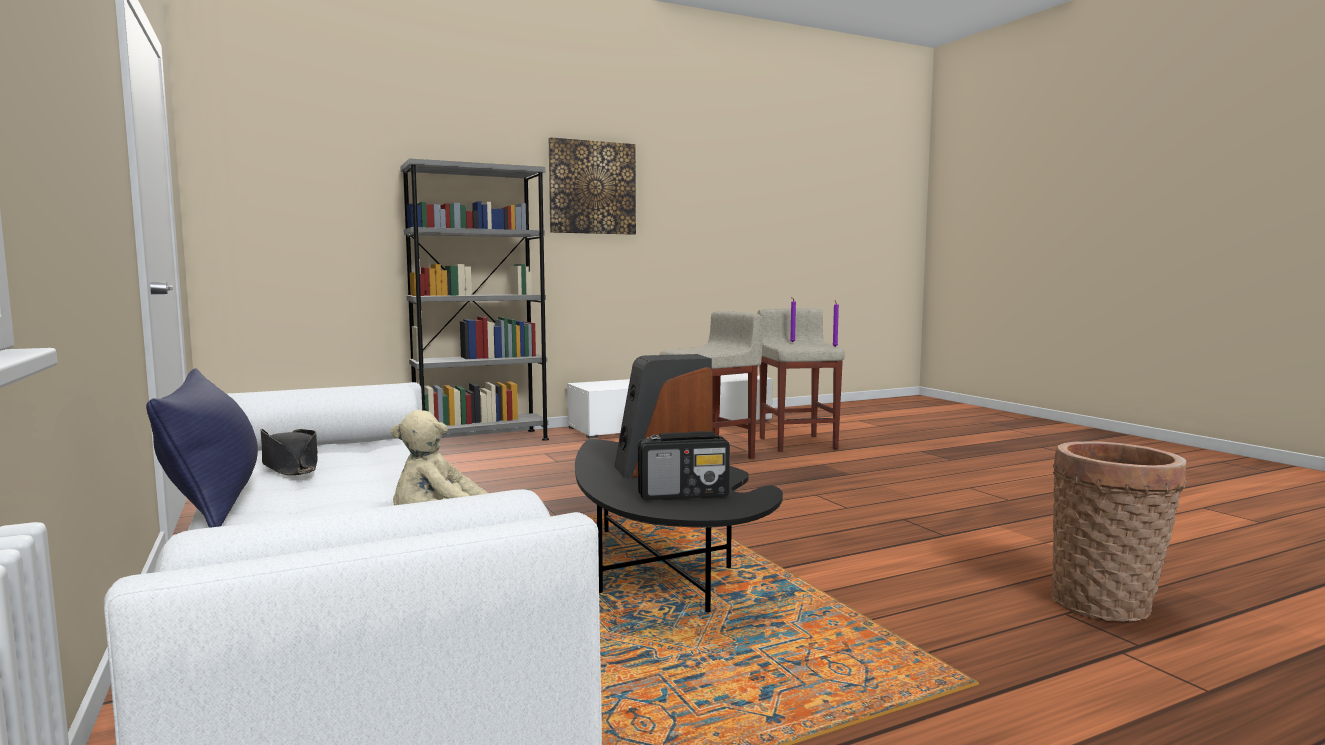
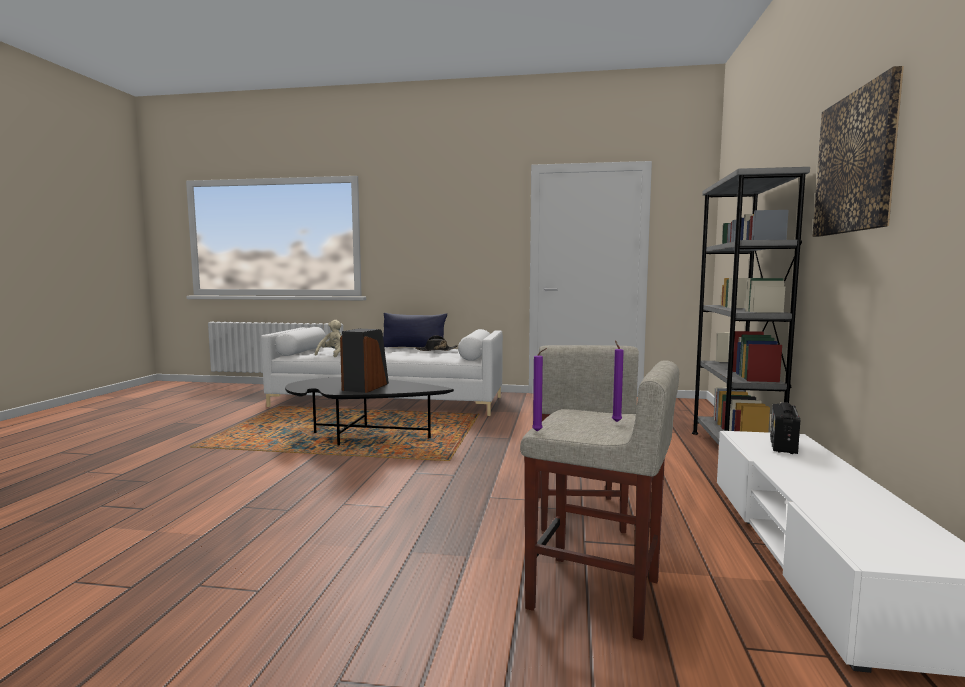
camera: 125 degrees right, 0 degrees up
(684, 495) = (327, 383): radio -> radio (783, 445)
(1107, 605) = (119, 494): basket -> none

